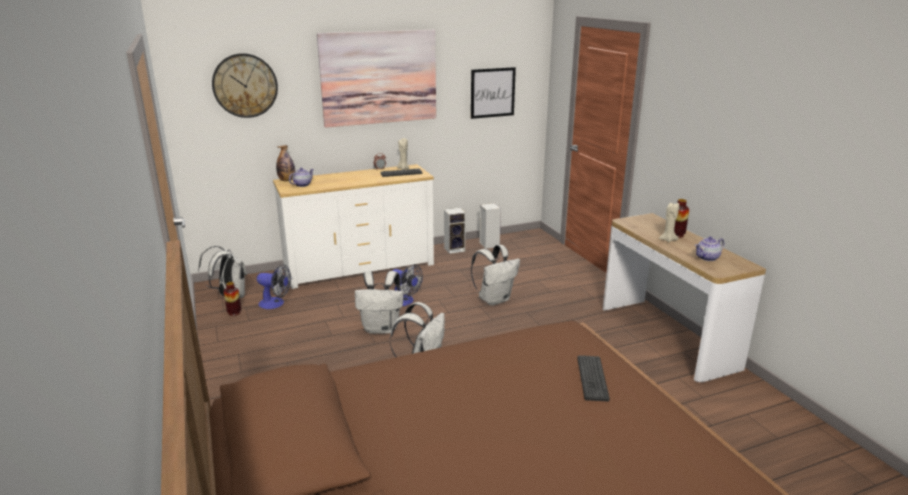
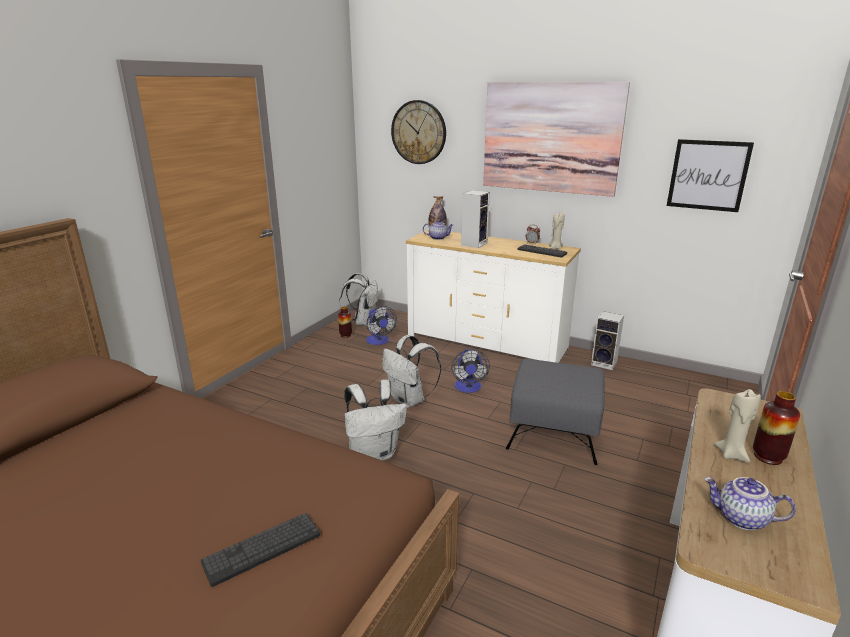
camera: 50 degrees right, 0 degrees up
(488, 244) = (653, 374): speaker -> speaker (474, 244)
(494, 299) = (554, 432): white backpack -> grey ottoman

